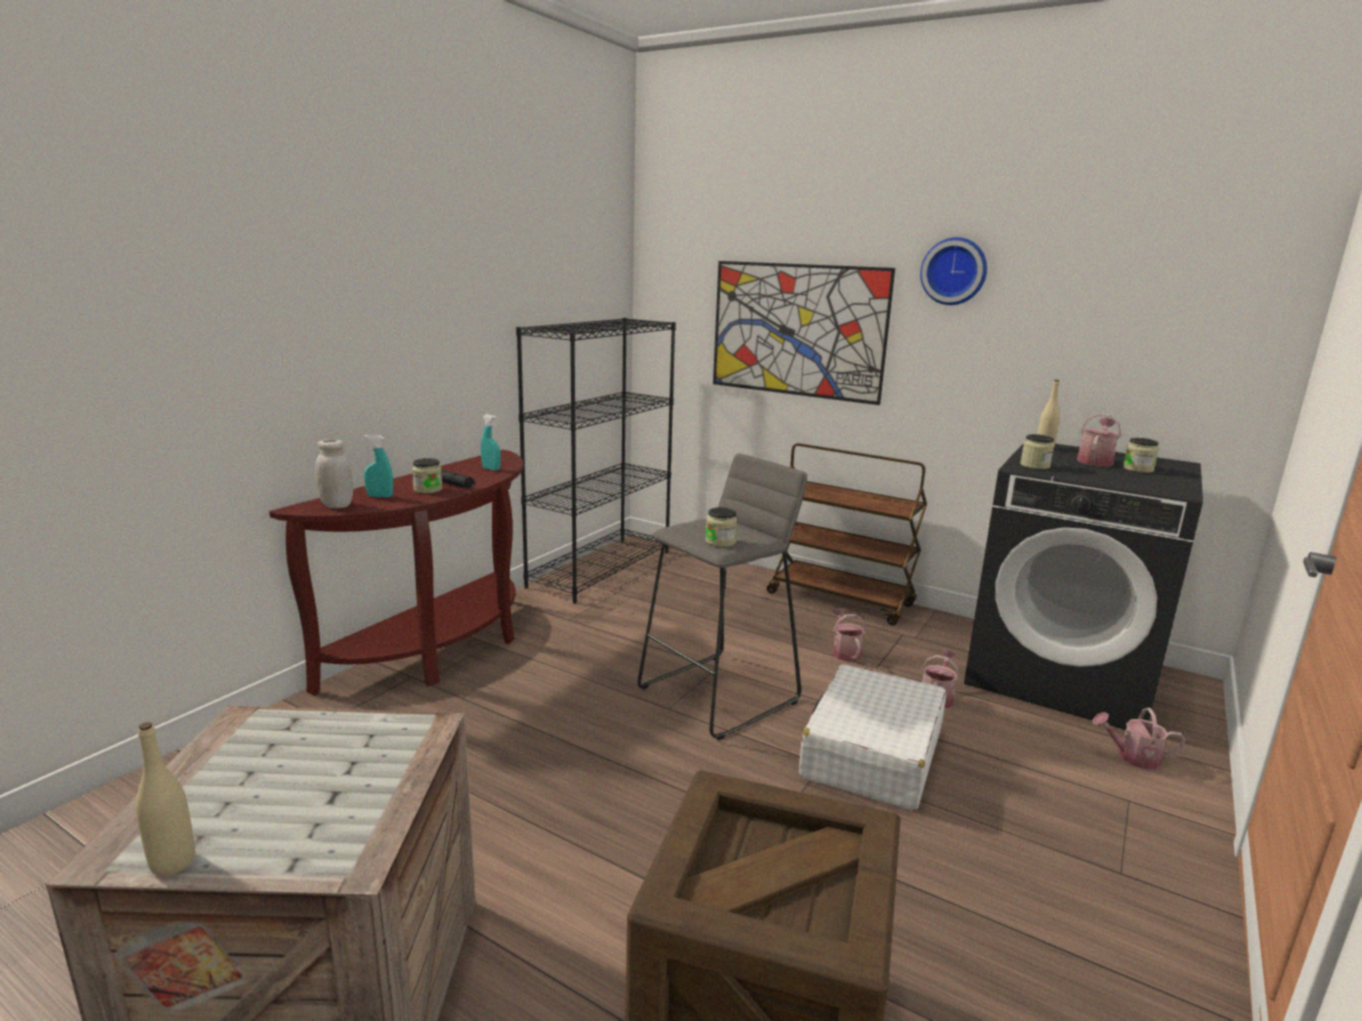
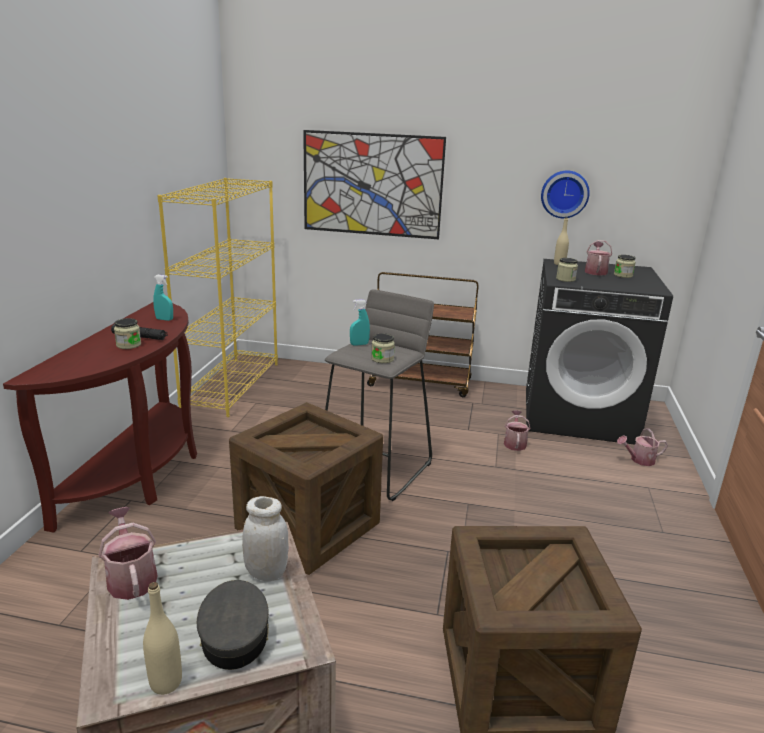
camera: 20 degrees left, 5 degrees up
(292, 829) = (235, 634): none -> grey cap
(337, 505) = (62, 370): white jar -> white jar (266, 572)
(380, 496) = (92, 356): turquoise spray bottle -> turquoise spray bottle (359, 344)
(591, 748) = (308, 526): none -> crate
(600, 568) = (232, 385): black bookcase -> yellow bookcase
(845, 651) = (442, 421): watering can -> watering can (131, 577)
(871, 754) = (494, 490): white suitcase -> none
(954, 271) = (489, 140): wall clock -> wall clock (564, 194)

